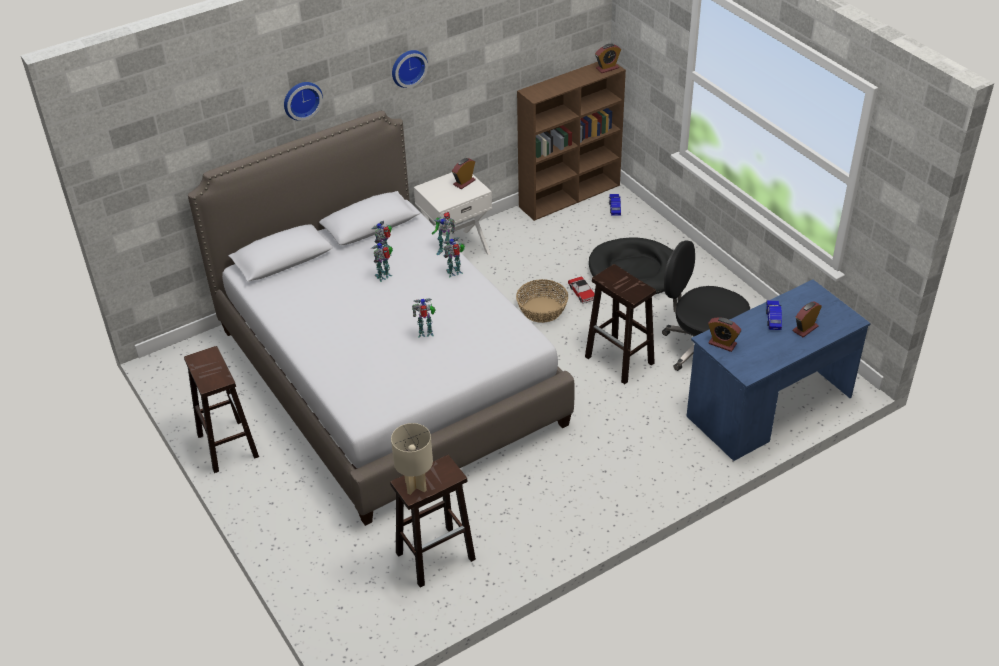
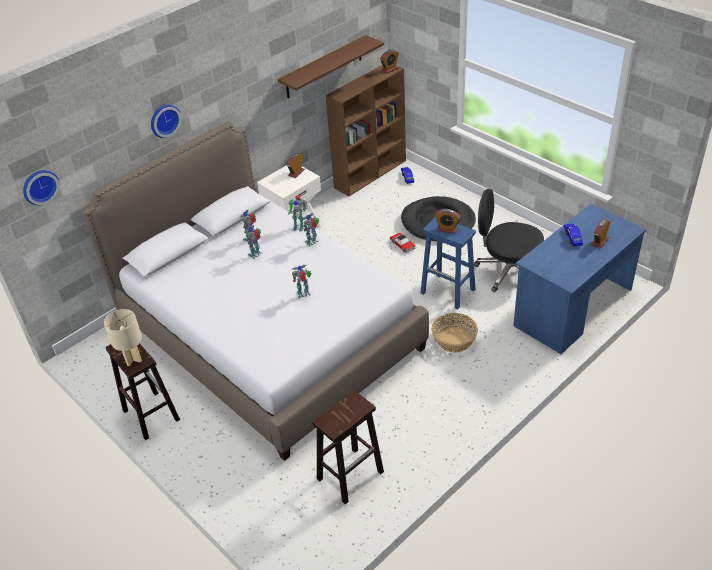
camera: 10 degrees left, 0 degrees up
(408, 67) = (243, 84): wall clock -> wall clock (39, 186)
(416, 486) = (335, 421): beige table lamp -> beige table lamp (133, 359)
(518, 56) = (324, 67): none -> brown shelf
(542, 309) = (375, 262): basket -> basket (454, 340)
(620, 360) = (448, 291): brown stool -> blue stool
(722, 344) = (541, 263): alarm clock -> alarm clock (447, 229)

